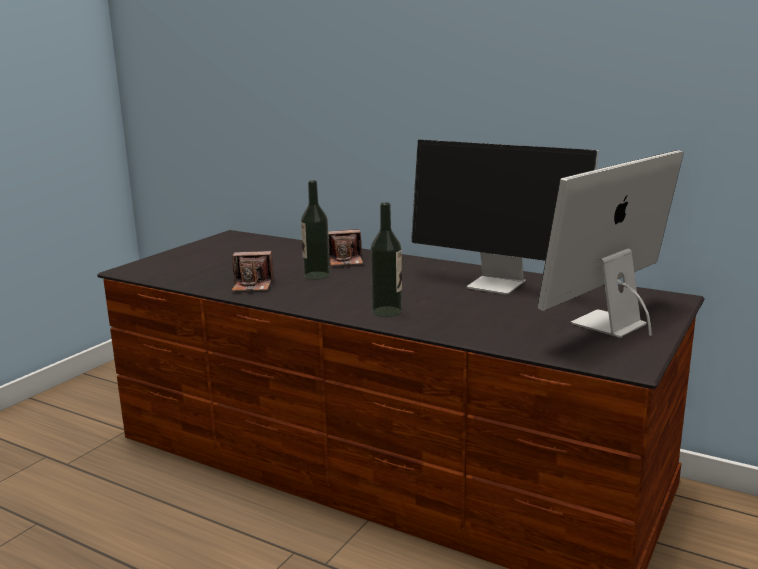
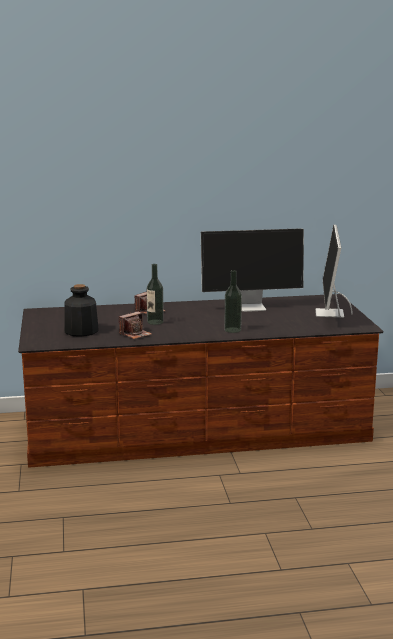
camera: 40 degrees left, 0 degrees up
(209, 267) = (81, 331): none -> bottle

